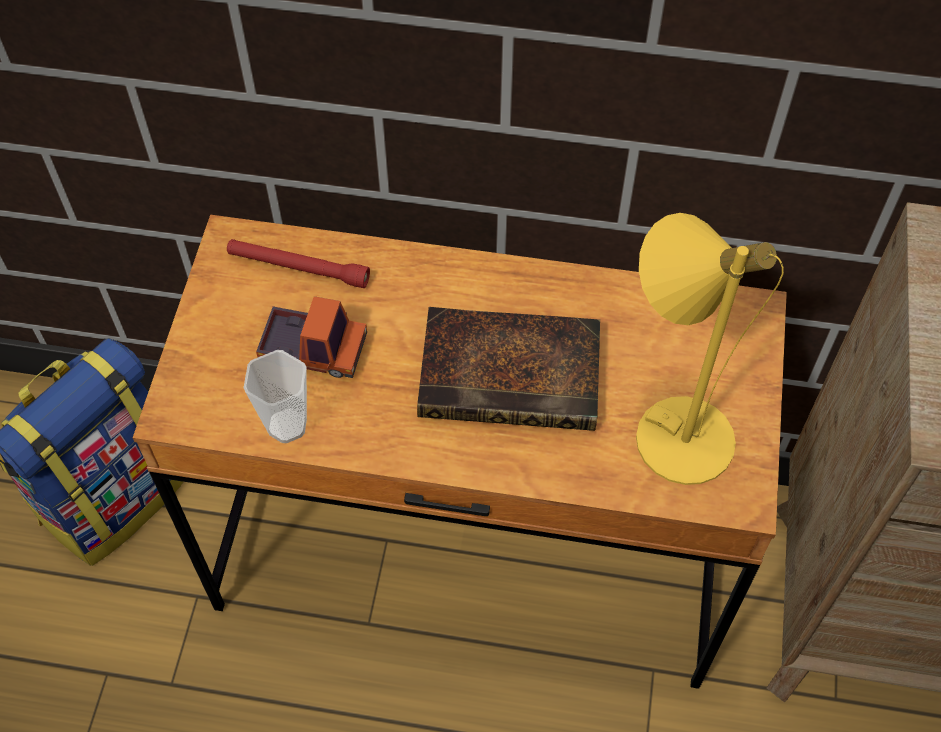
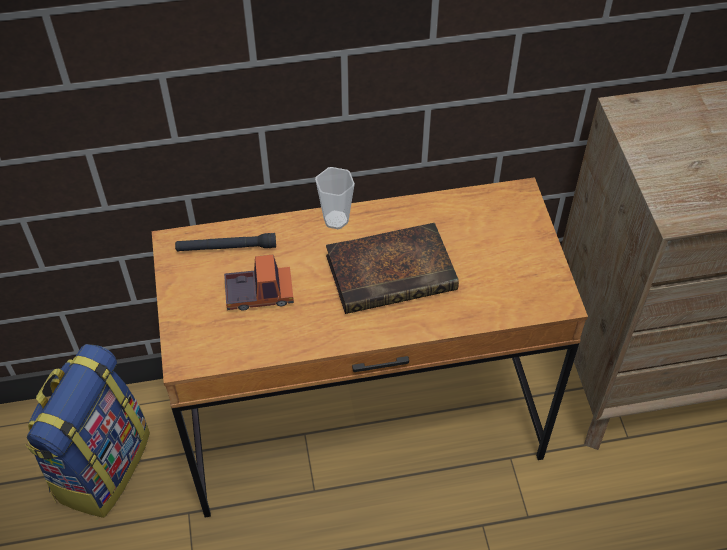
camera: 20 degrees left, 5 degrees down
(287, 425) = (263, 344): cup -> cup (336, 220)
(298, 268) = (226, 248): red flashlight -> black flashlight
(673, 424) = (502, 272): yellow table lamp -> none

